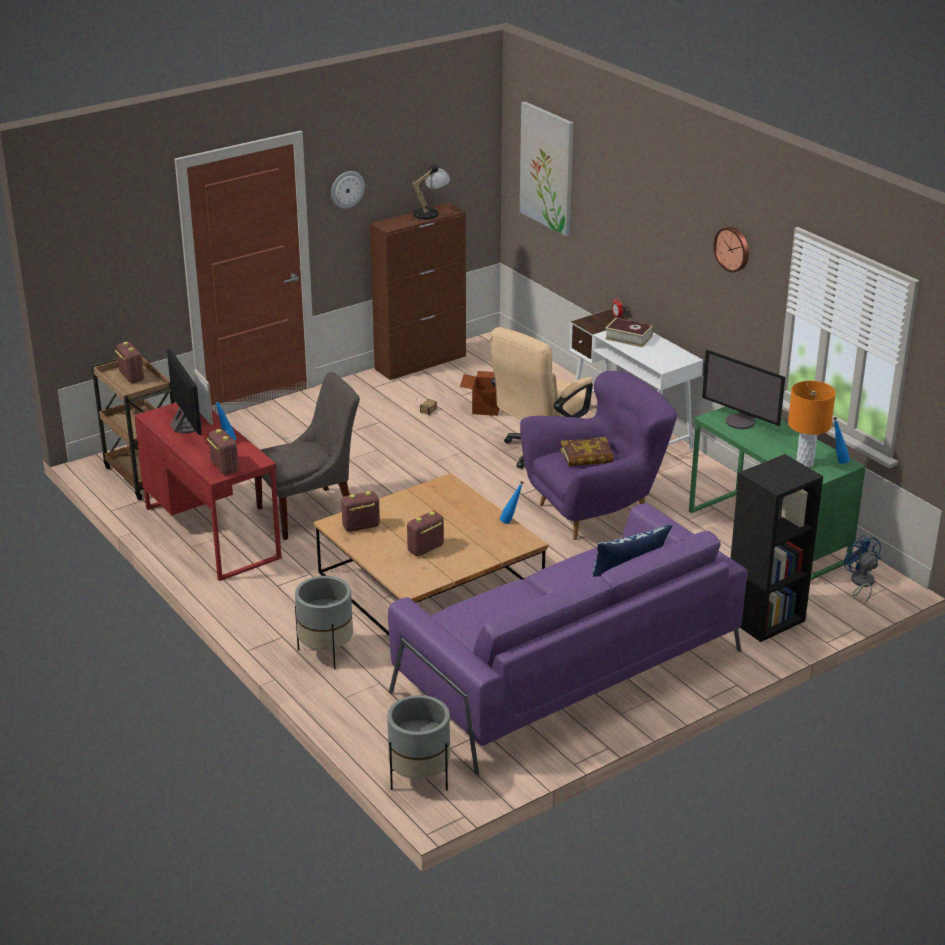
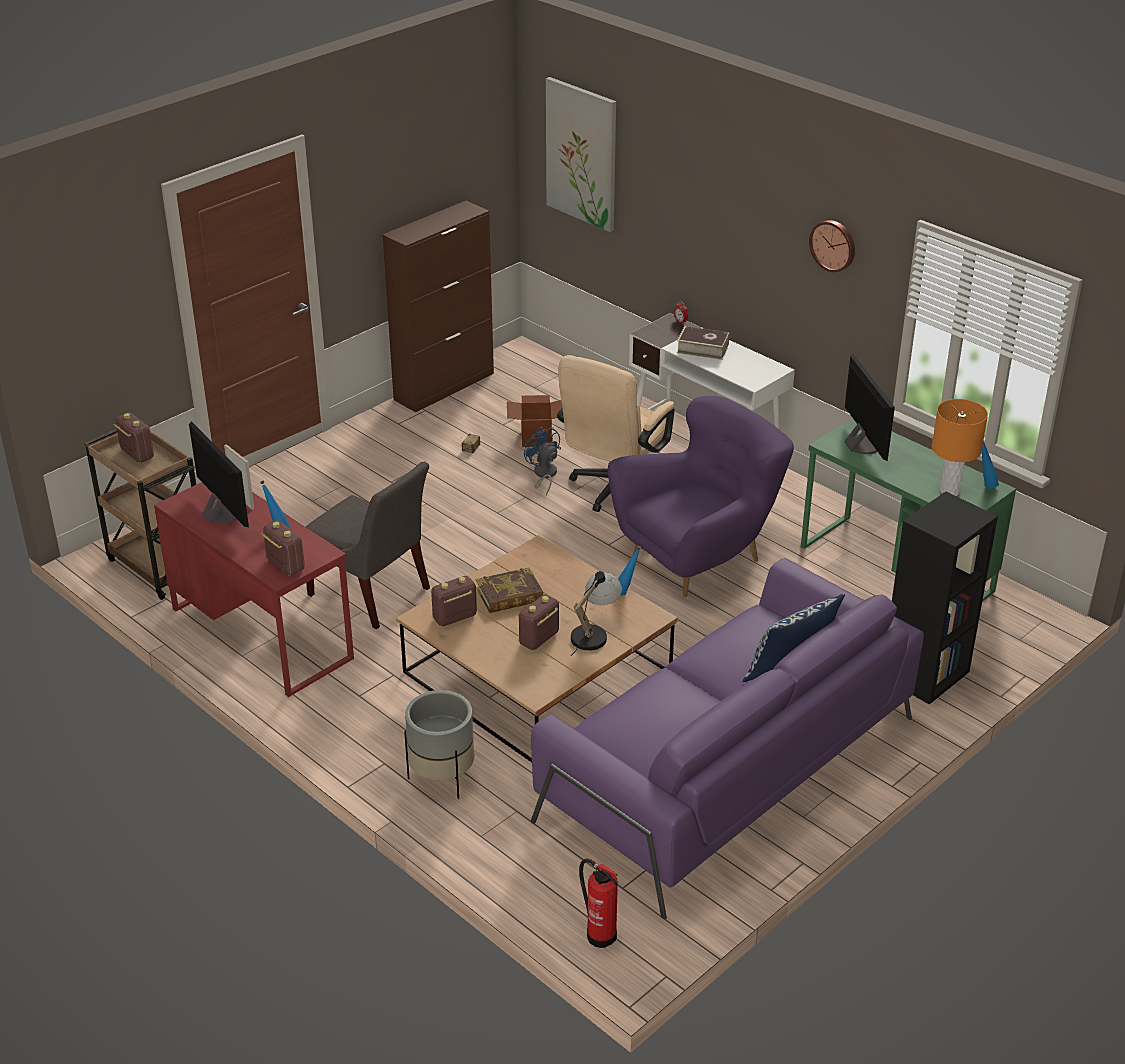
camera: 10 degrees left, 5 degrees up
(311, 512) = (372, 594): grey chair -> grey chair turned 75 degrees clockwise
(347, 189) = (355, 198): wall clock -> none
(419, 779) = (600, 933): grey planter -> fire extinguisher
(430, 213) = (449, 215): table lamp -> table lamp (594, 633)
(587, 456) = (689, 499): book -> book (510, 595)
(741, 421) = (862, 445): monitor -> monitor turned 135 degrees counterclockwise
(861, 584) = (1014, 618): blue fan -> blue fan (544, 475)

